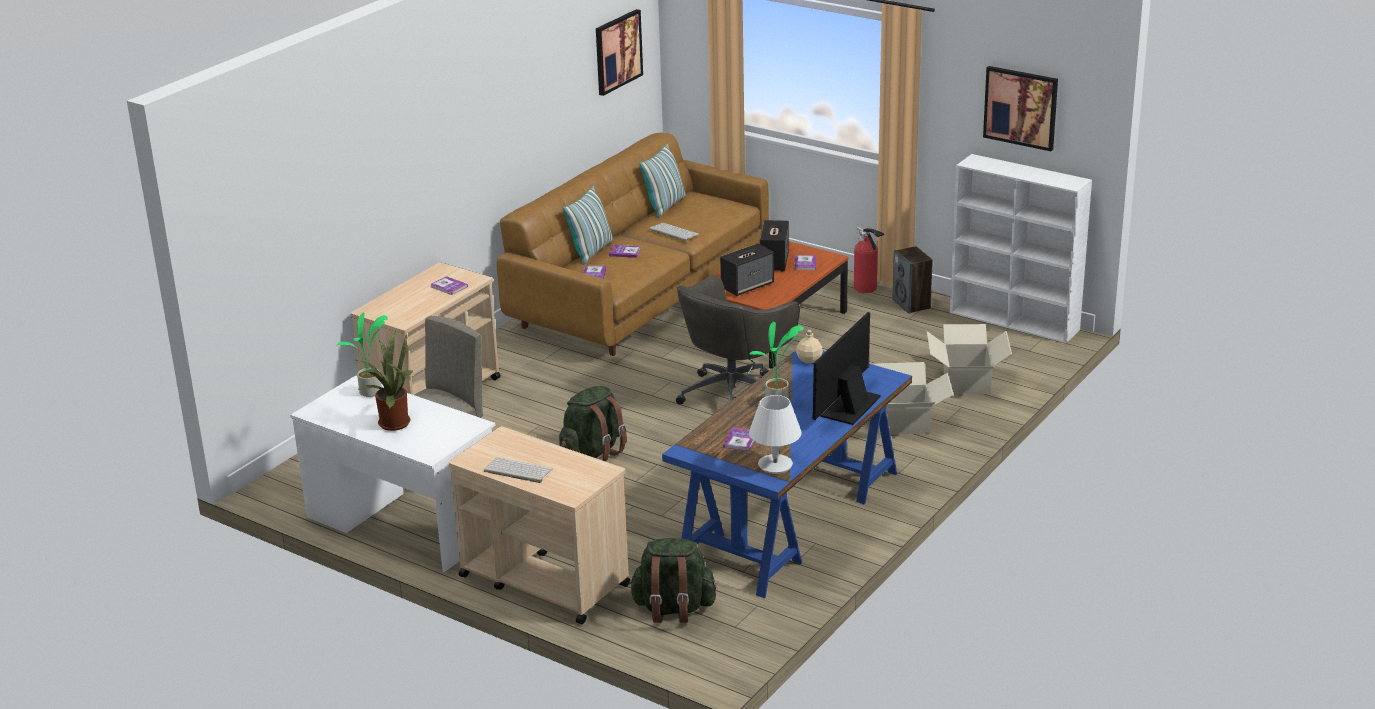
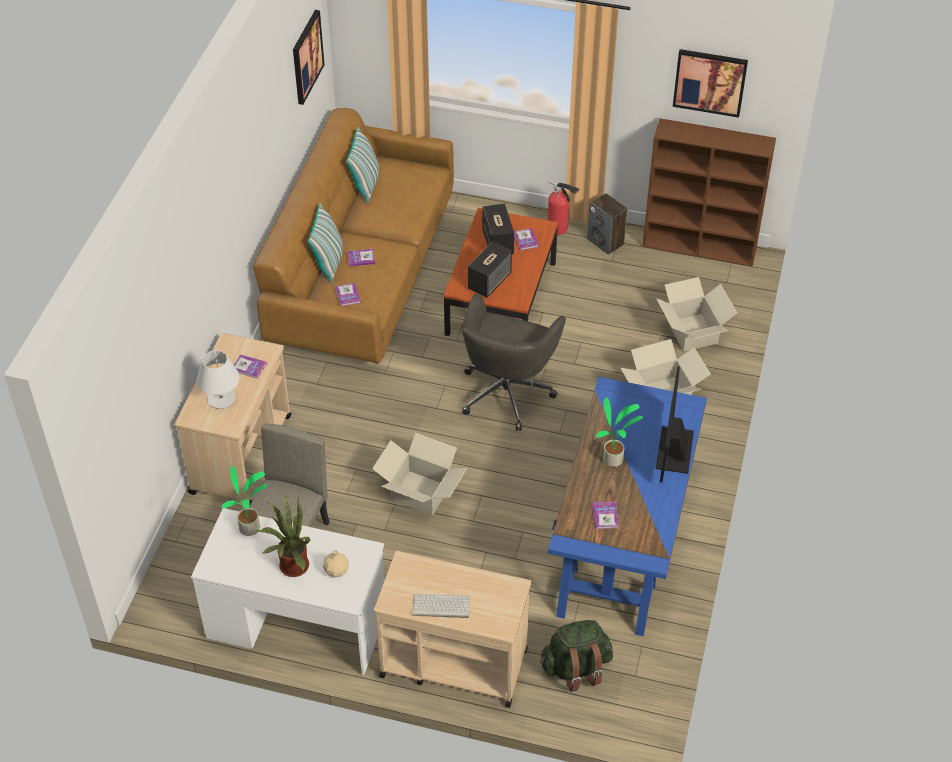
camera: 20 degrees left, 20 degrees up
(593, 452) = (420, 493): green backpack -> cardboard box
(673, 232) = (391, 221): keyboard -> none
(775, 465) = (648, 541): white table lamp -> white table lamp (221, 399)
(808, 359) = (613, 396): beige bottle -> beige bottle (336, 570)
(1015, 321) = (700, 247): white bookcase -> brown bookcase

